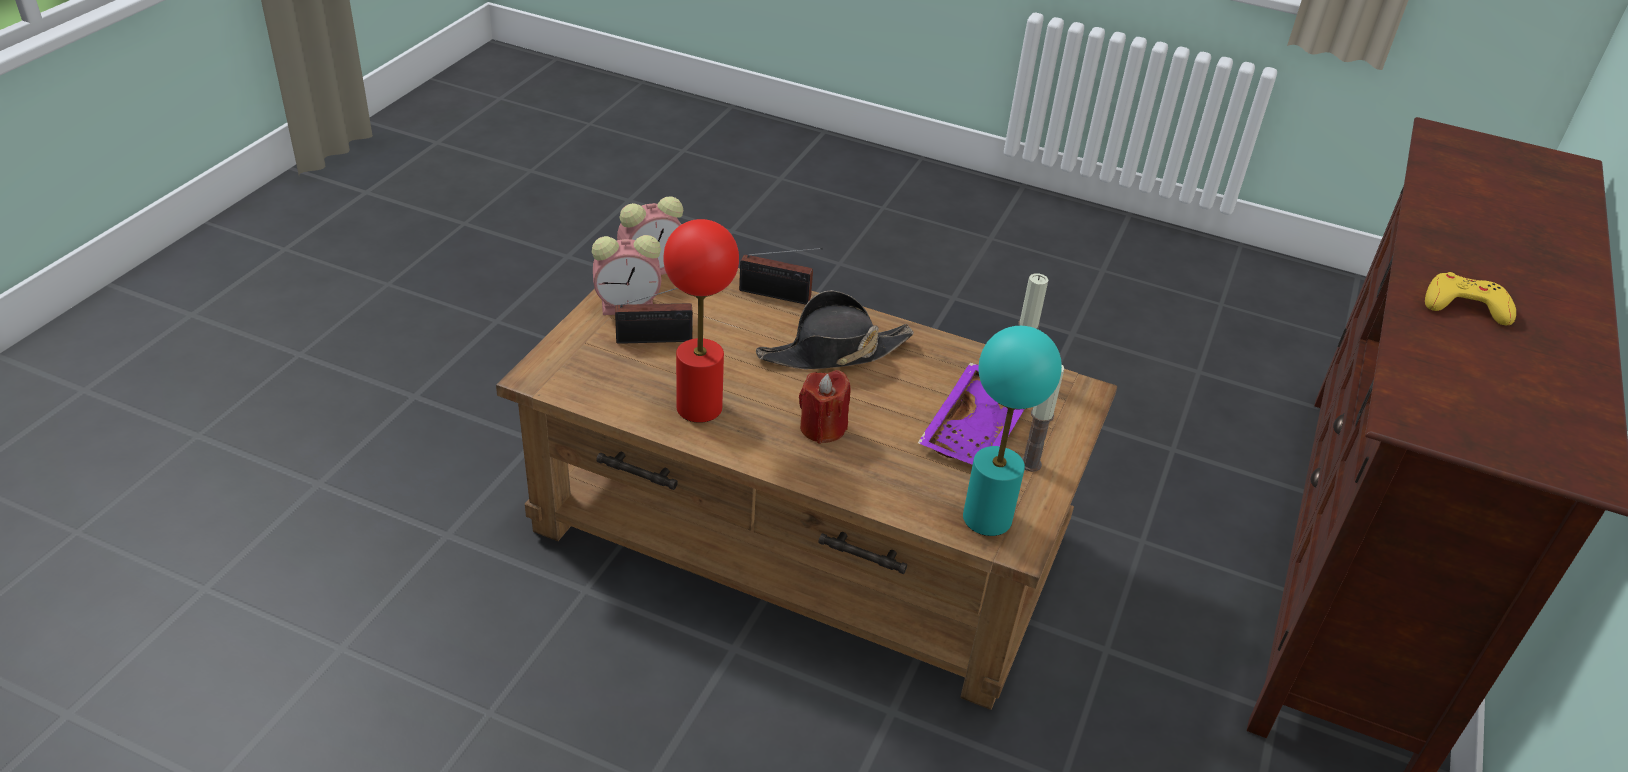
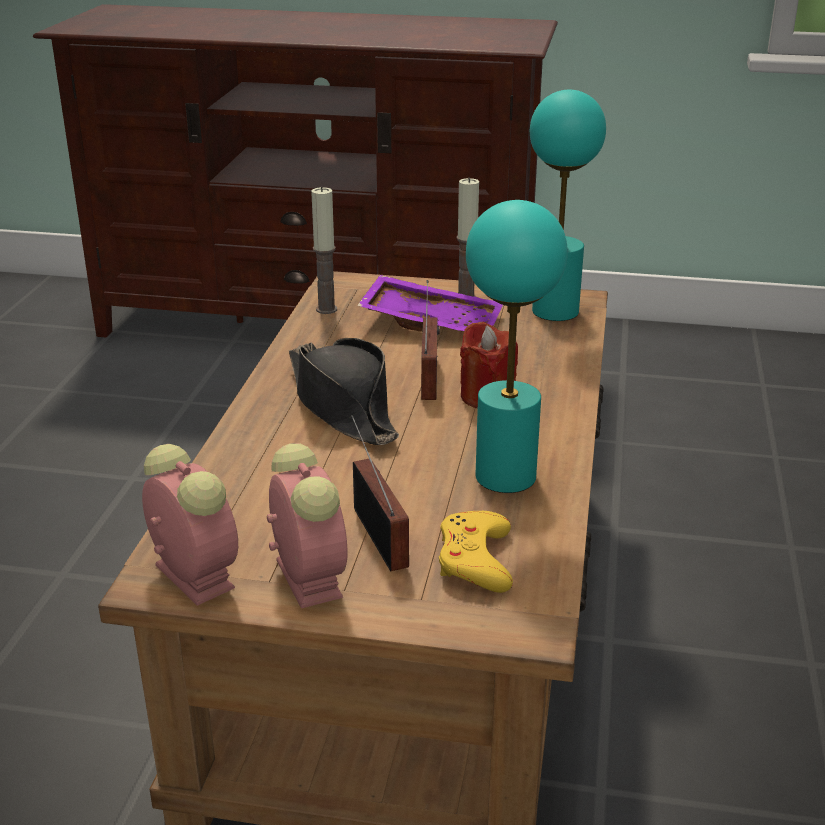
camera: 100 degrees left, 10 degrees down
(699, 407) = (504, 476): red table lamp -> turquoise table lamp
(778, 296) = (232, 456): radio -> radio (430, 376)
(1465, 305) = (356, 33): yellow game controller -> yellow game controller (475, 559)

